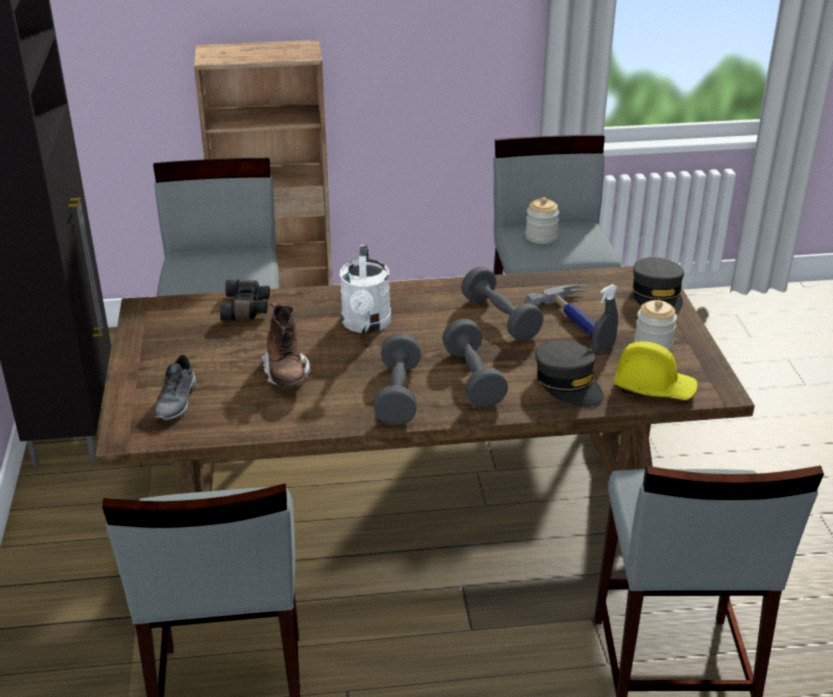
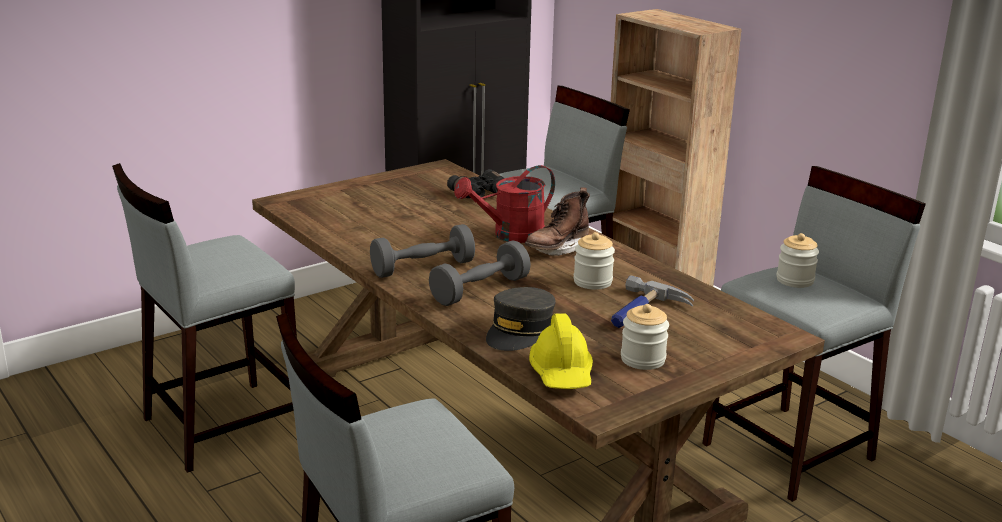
camera: 60 degrees right, 10 degrees down
(177, 401) = (335, 204): grey shoe -> none
(286, 374) = (407, 226): brown boot -> brown boot (557, 249)
(366, 325) = (510, 235): white watering can -> red watering can
(500, 318) = (592, 282): grey dumbbell -> jar
(603, 348) = (602, 336): grey spray bottle -> none
(657, 296) = (745, 345): grey cap -> none

